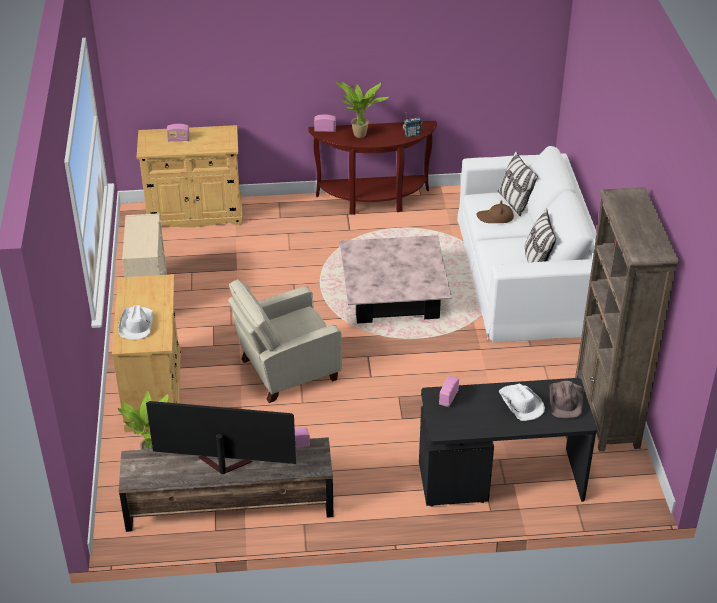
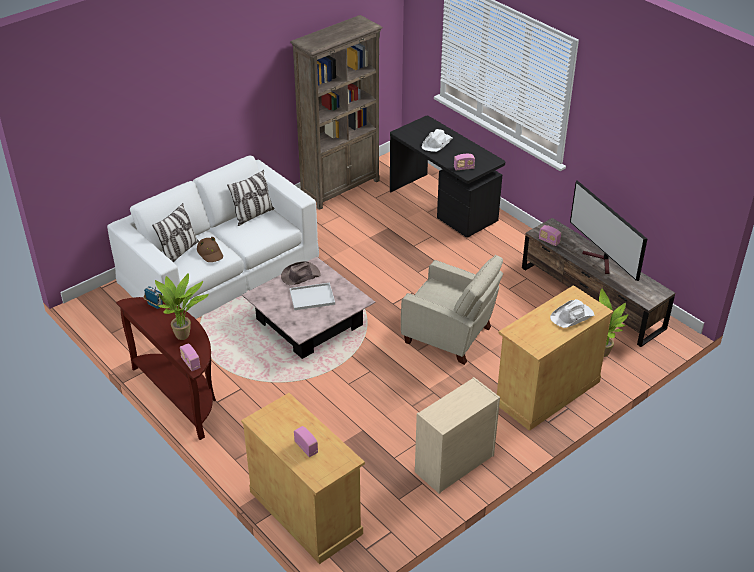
camera: 125 degrees left, 0 degrees up
(392, 271) = (313, 297): none -> white tray
(566, 400) = (415, 130): brown hat -> brown hat (300, 276)

